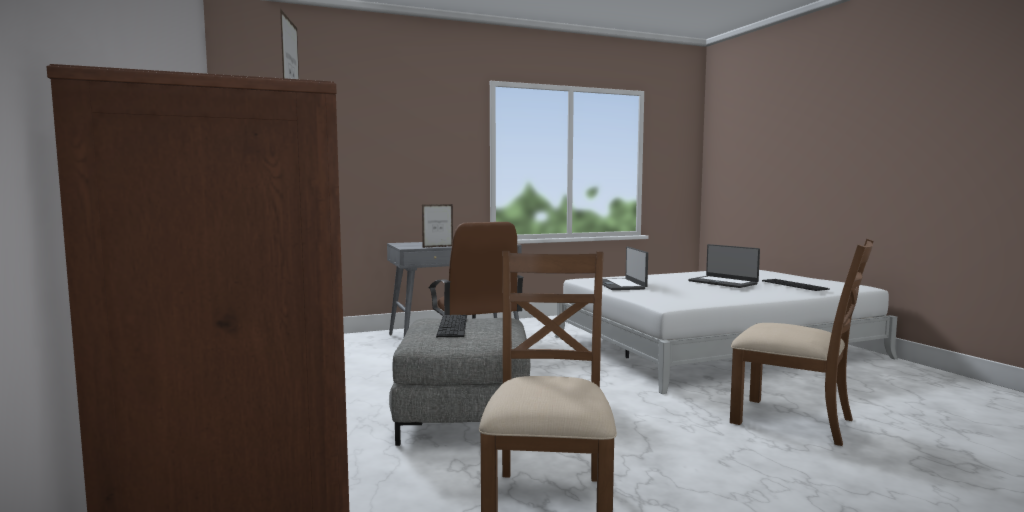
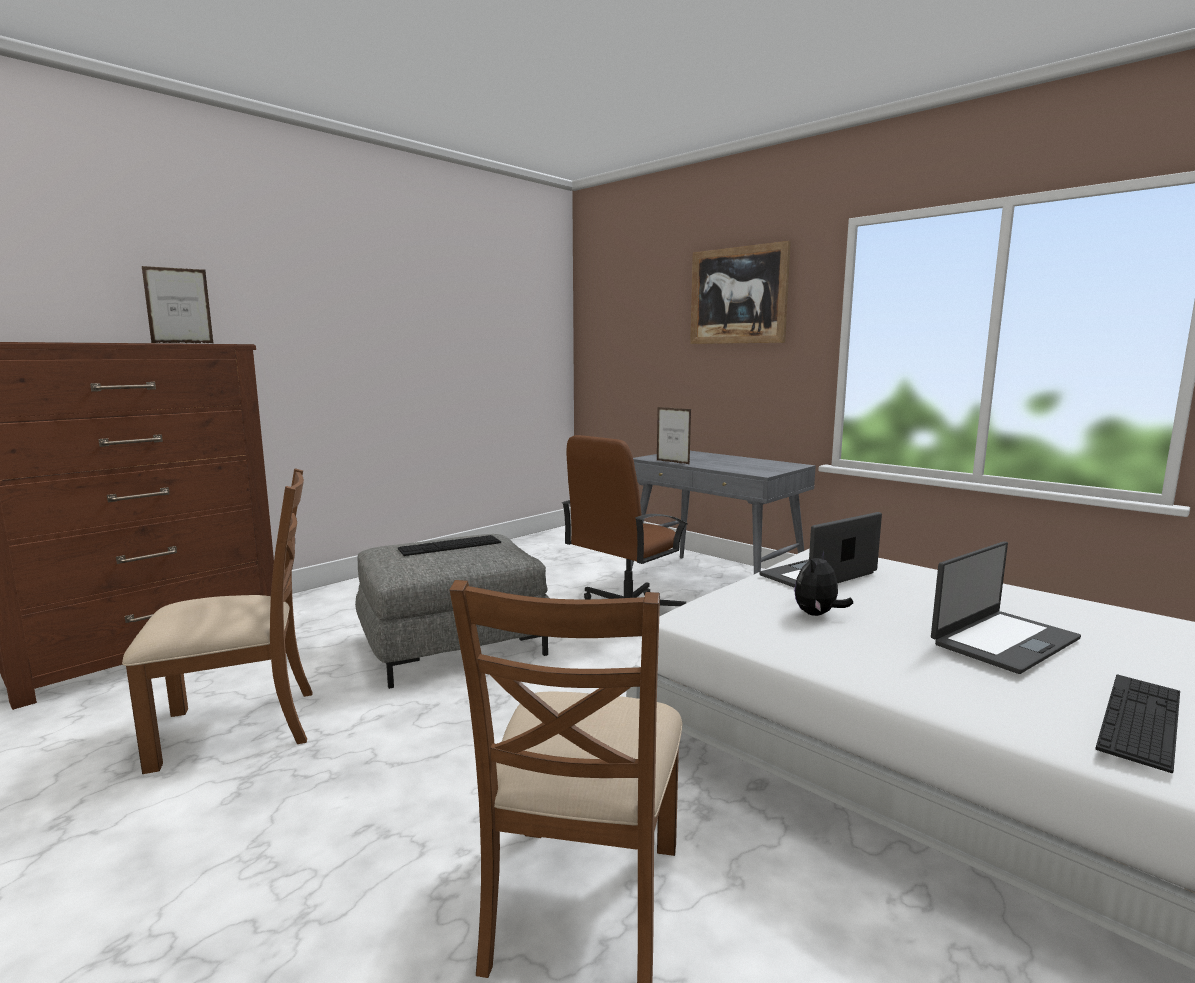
camera: 65 degrees right, 5 degrees up
(411, 121) = (738, 296): none -> picture
(676, 292) = (817, 614): none -> plush toy
(723, 282) = (1003, 640): laptop -> laptop turned 150 degrees counterclockwise

